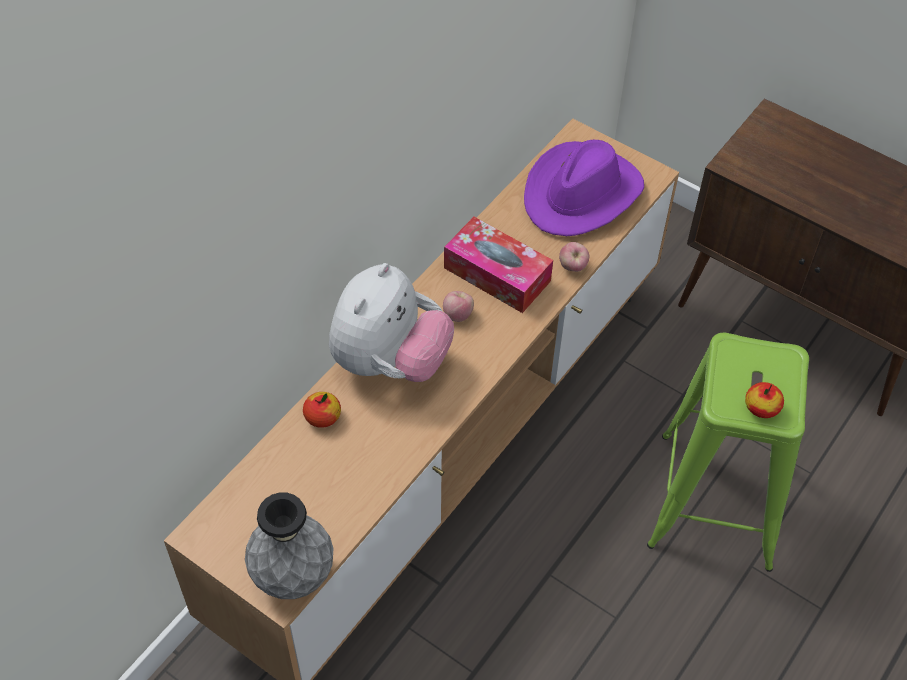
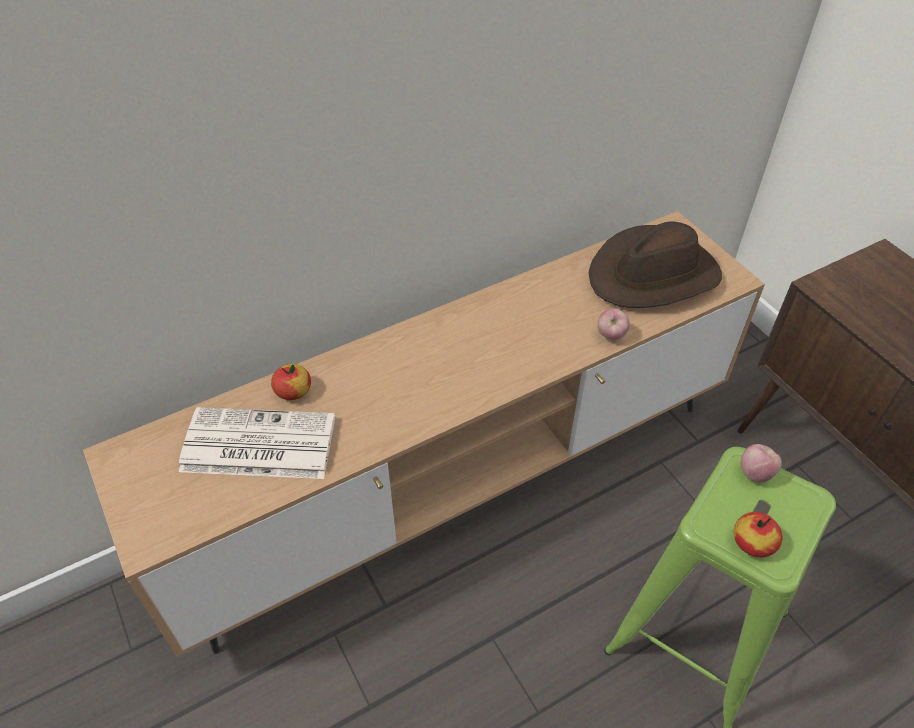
camera: 25 degrees right, 5 degrees down
(293, 575) = (169, 529): grey vase -> none
(321, 477) = (256, 445): none -> newspaper
(390, 362) = (385, 363): plush toy -> none
(458, 315) = (473, 343): apple -> apple (755, 473)
(497, 274) = (531, 319): tissue box -> none
(582, 194) = (653, 275): purple hat -> brown hat

